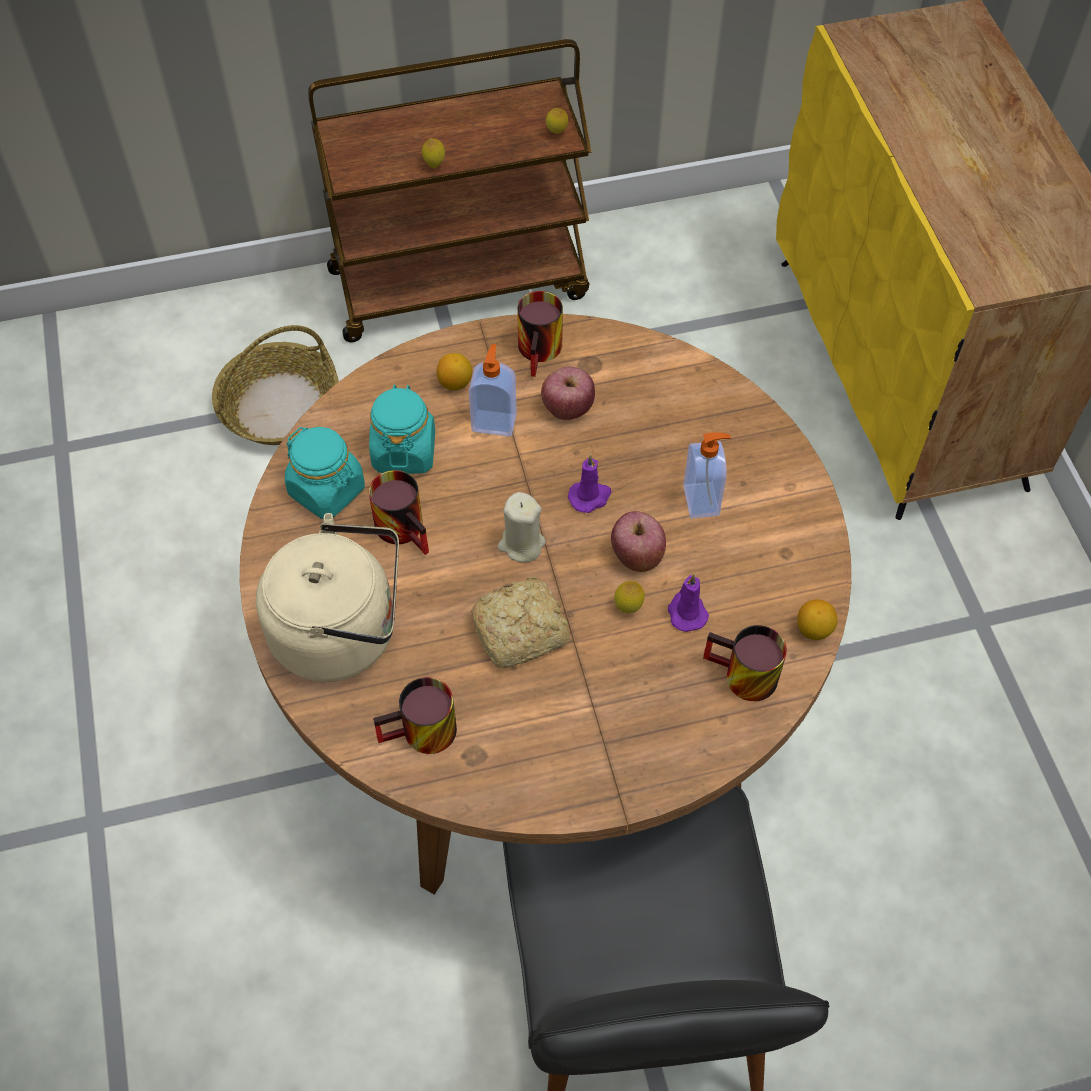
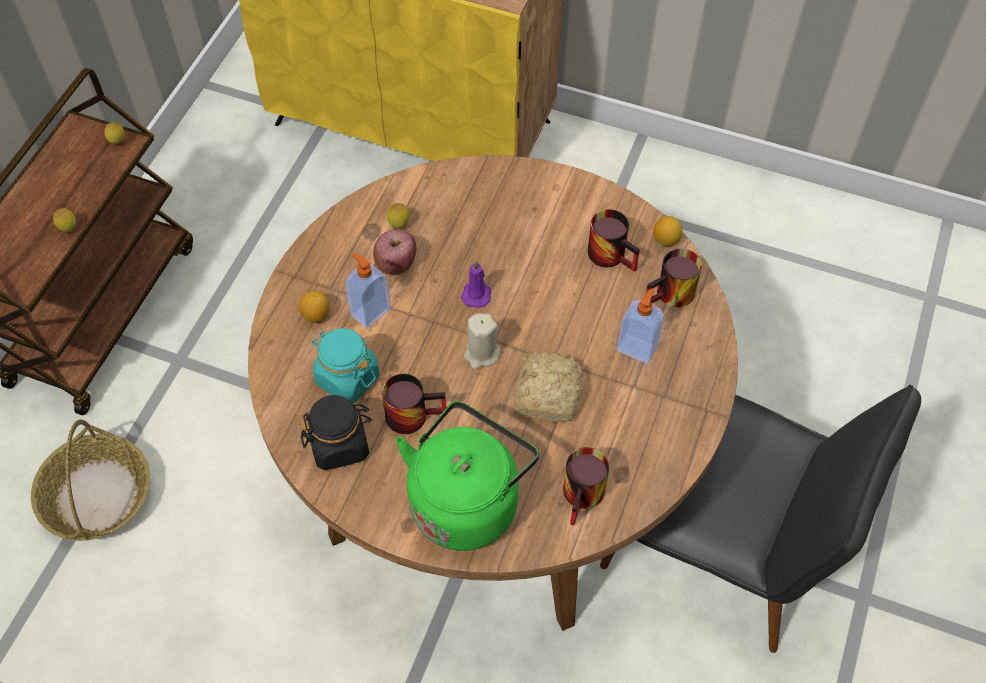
camera: 55 degrees left, 0 degrees up
(327, 490) = (340, 444): turquoise jar -> black jar
(343, 632) = (467, 500): beige kettle -> green kettle
(543, 352) = (337, 250): mug -> mug (613, 254)
(628, 608) = (577, 324): lemon -> lemon (399, 225)
(637, 556) = (542, 296): apple -> none
(686, 612) = (604, 295): purple candle -> none
(702, 500) = (529, 237): soap dispenser -> soap dispenser (637, 347)

